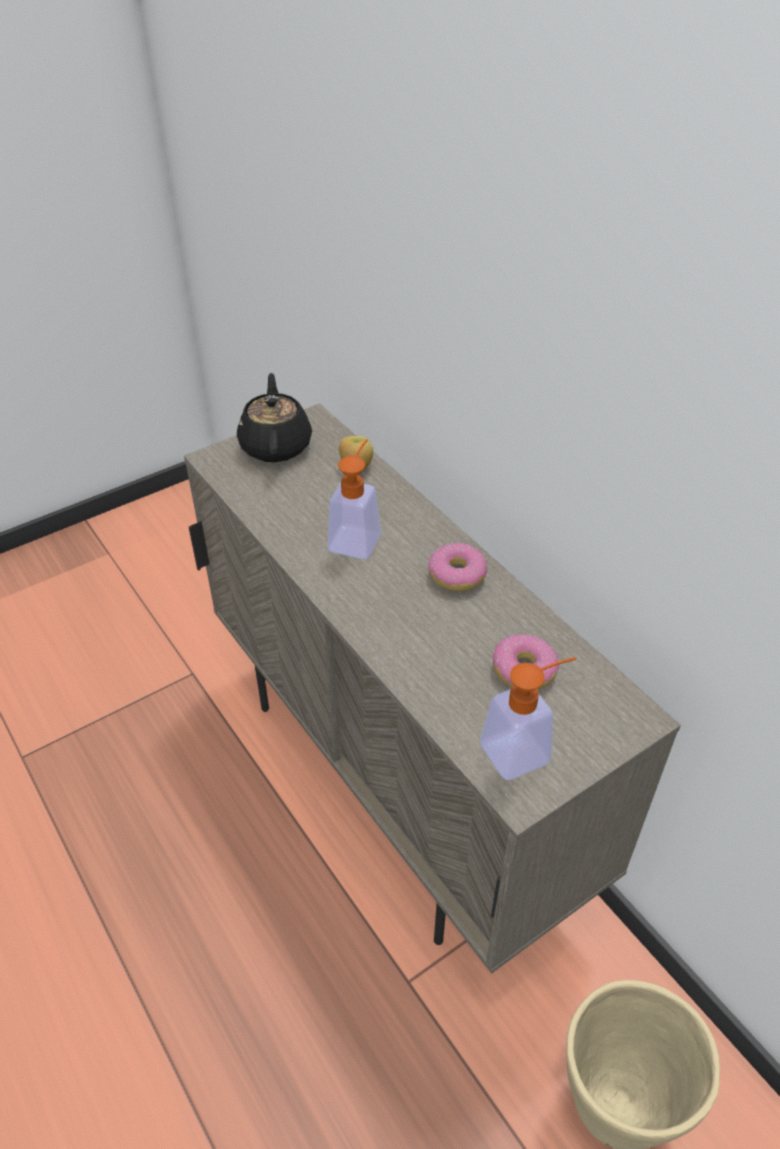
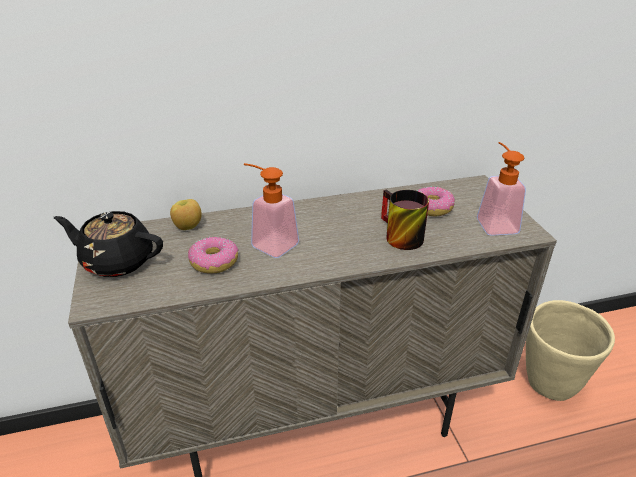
camera: 70 degrees left, 10 degrees down
(429, 646) = (397, 236): none -> mug
(457, 575) = (336, 211): donut -> donut (214, 262)

